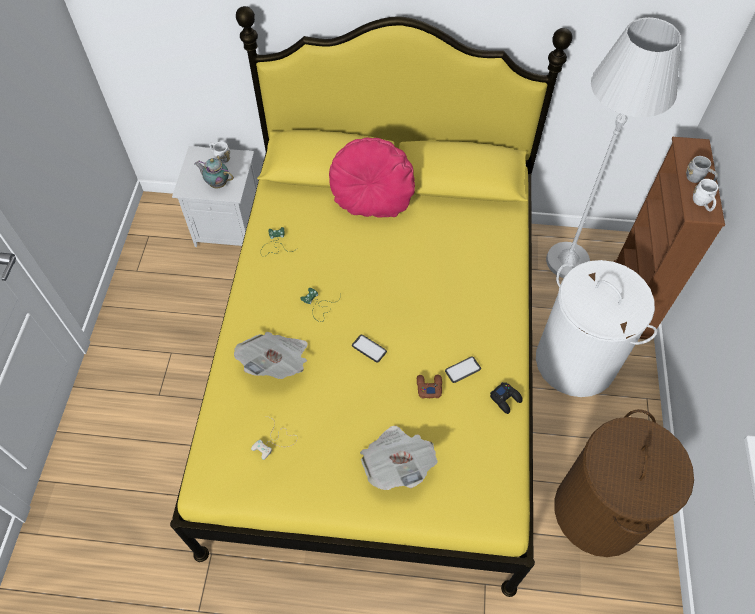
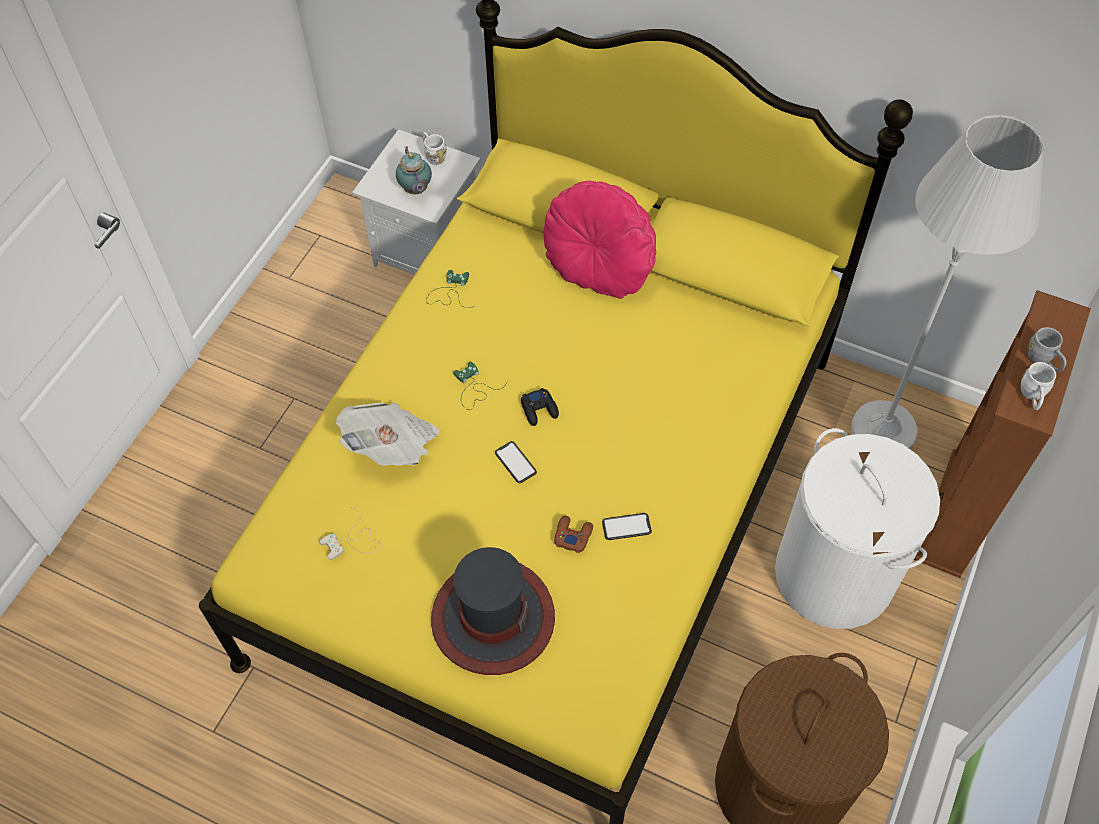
camera: 20 degrees right, 0 degrees up
(217, 184) = (415, 190): teapot -> teapot turned 150 degrees counterclockwise
(397, 463) = (492, 617): newspaper -> hat
(505, 399) = (667, 582): black game controller -> black game controller (539, 409)

